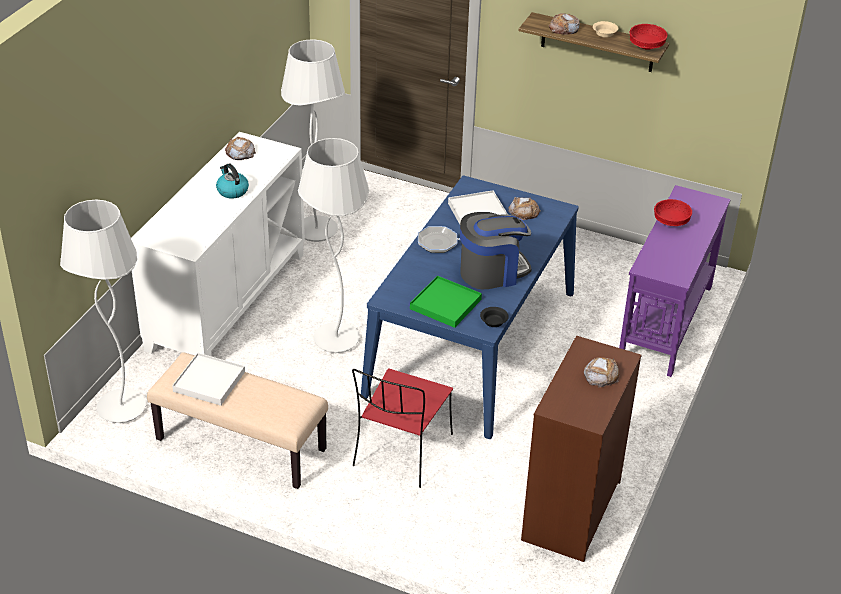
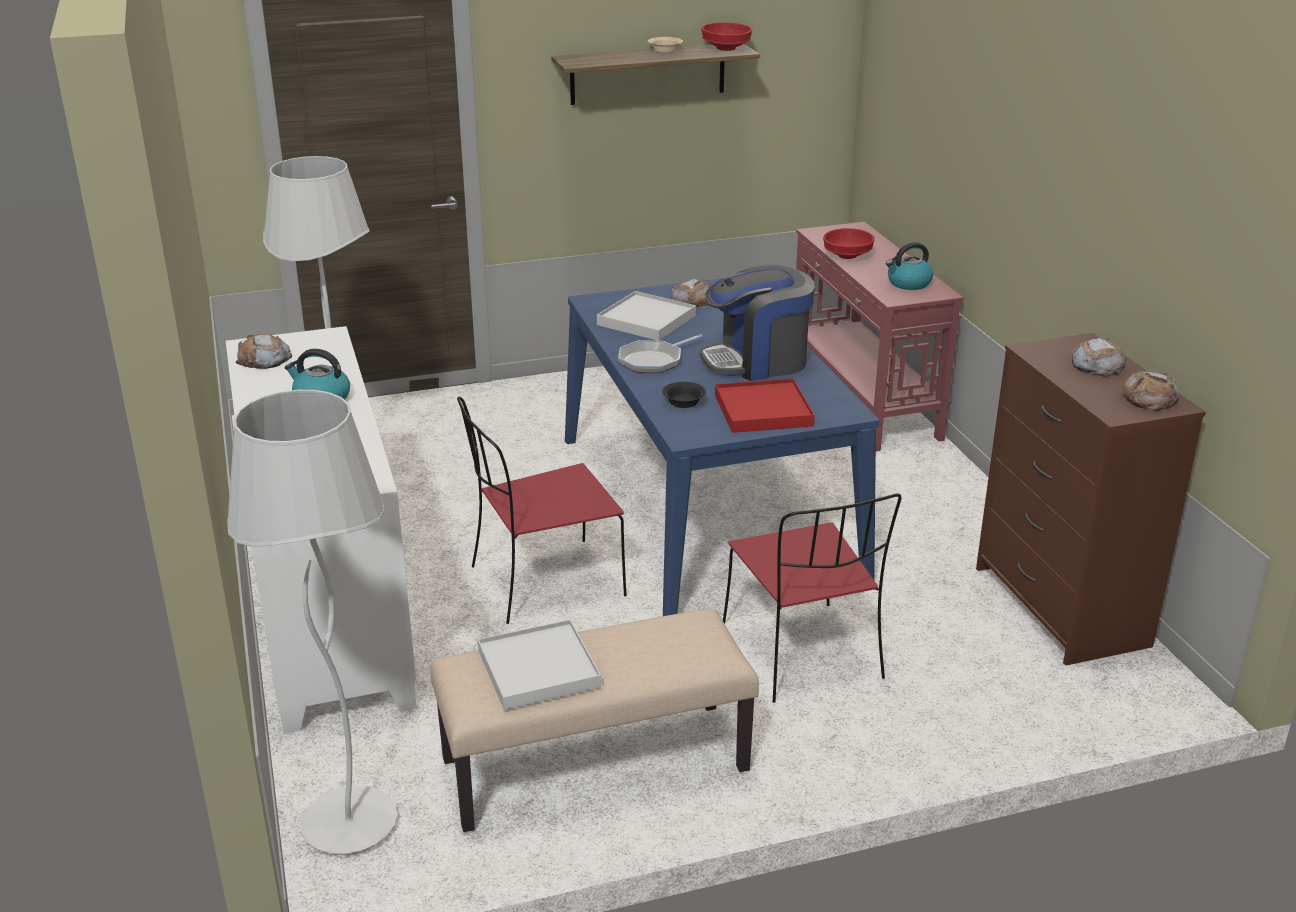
camera: 40 degrees left, 10 degrees down
(336, 340) = (543, 582): white floor lamp -> red chair
(445, 304) = (763, 410): green tray -> red tray
(492, 271) = (757, 361): coffee machine -> coffee machine turned 135 degrees counterclockwise
(493, 321) = (842, 402): black bowl -> black bowl (682, 402)
(564, 28) = (614, 57): bread -> bread (1150, 398)
(665, 322) = (863, 399): purple console table -> red console table
(672, 261) = (908, 283): none -> kettle

